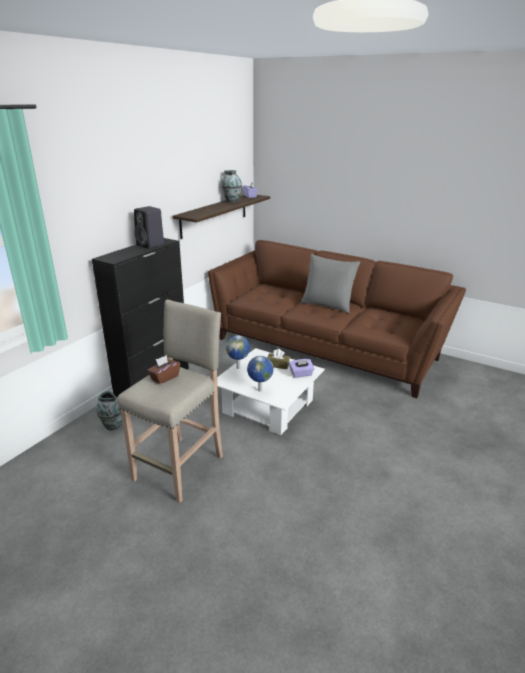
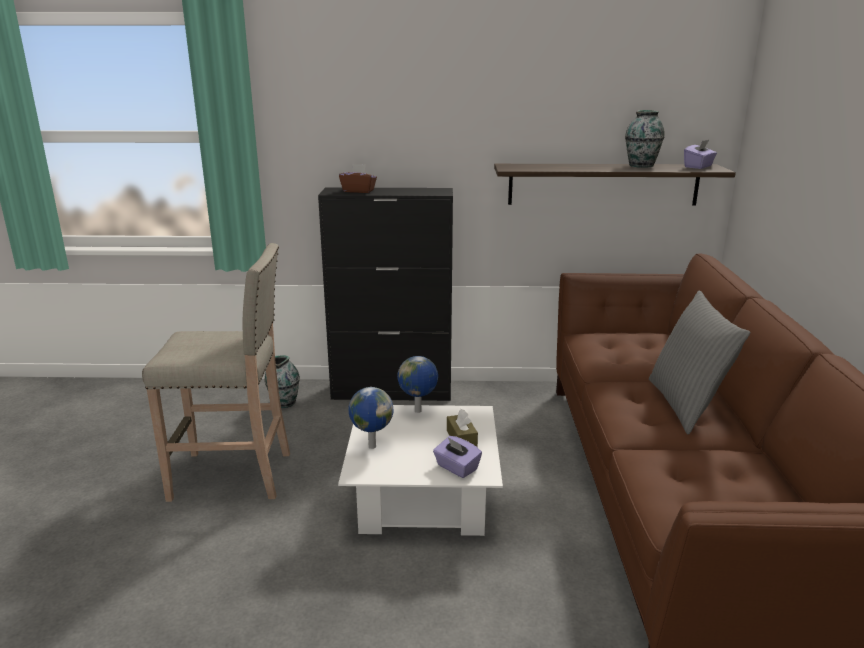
camera: 60 degrees right, 5 degrees down
(151, 245) = (411, 191): black speaker -> none
(164, 377) = (222, 339): brown tissue box -> brown tissue box (358, 191)

